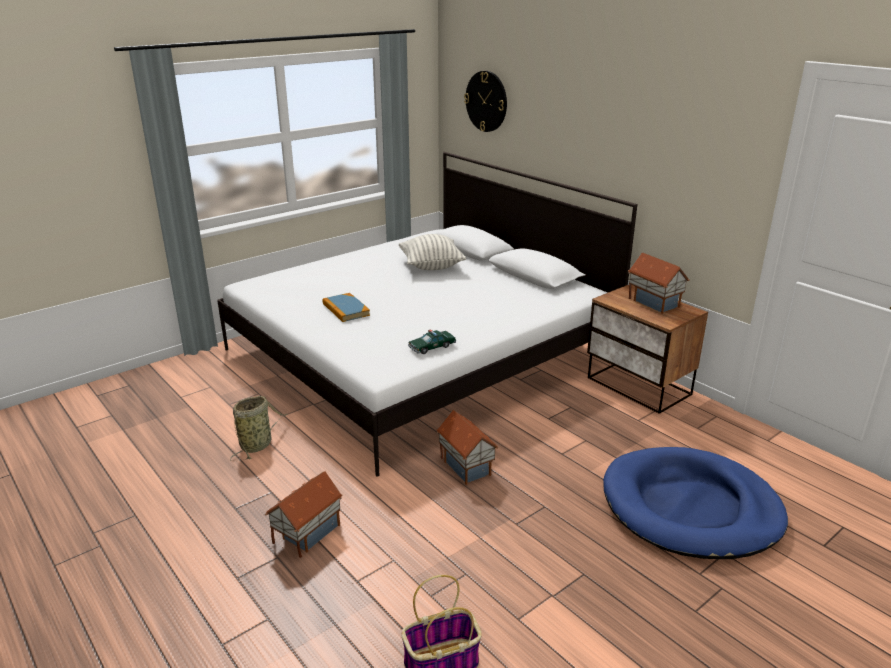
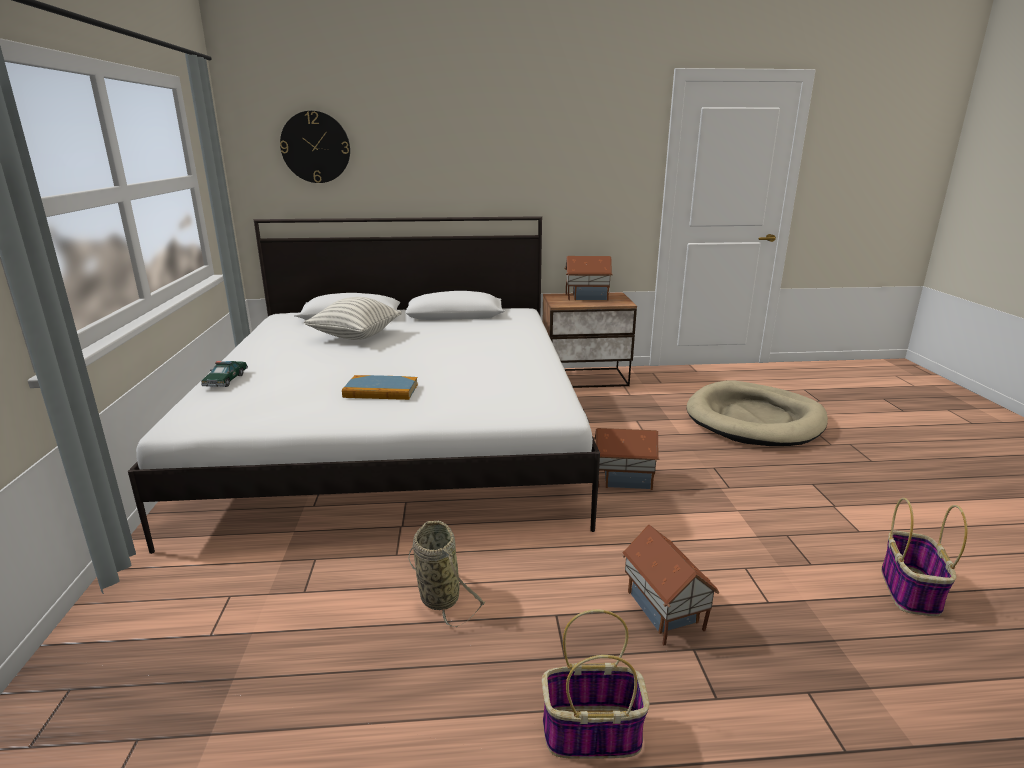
camera: 55 degrees left, 5 degrees down
(181, 537) = (590, 733): none -> basket
(432, 347) = (535, 379): toy car -> toy car (226, 380)
(690, 508) = (754, 419): blue dog bed -> beige dog bed

